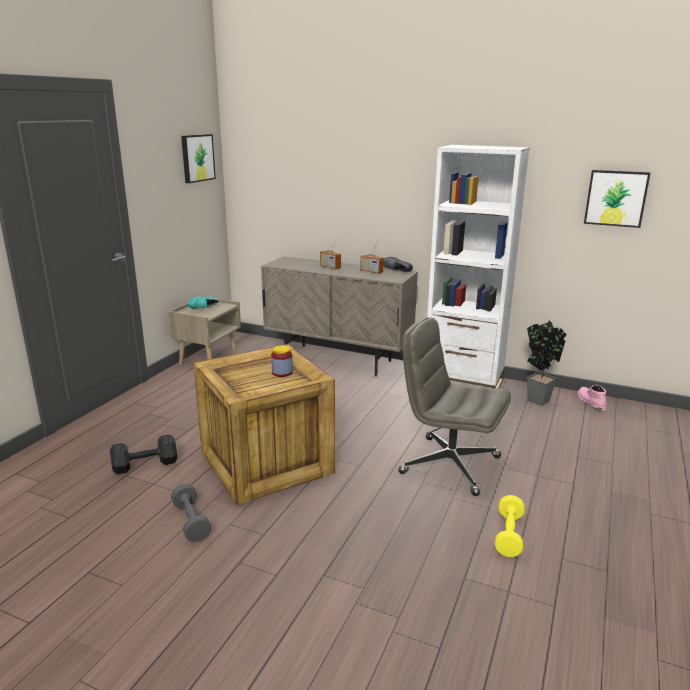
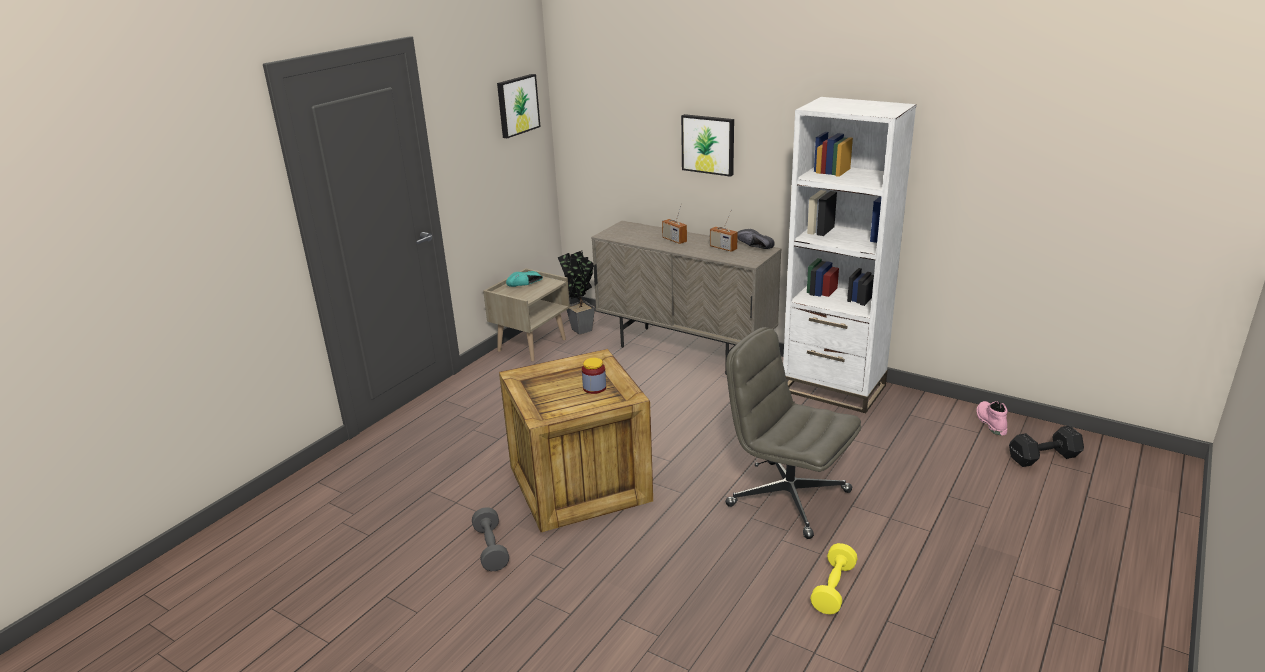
camera: 10 degrees right, 5 degrees up
(147, 465) = (451, 479): black dumbbell -> black dumbbell (1045, 457)
(536, 399) = (921, 414): potted plant -> potted plant (581, 328)
(616, 198) = (1026, 171): picture -> picture (708, 144)

